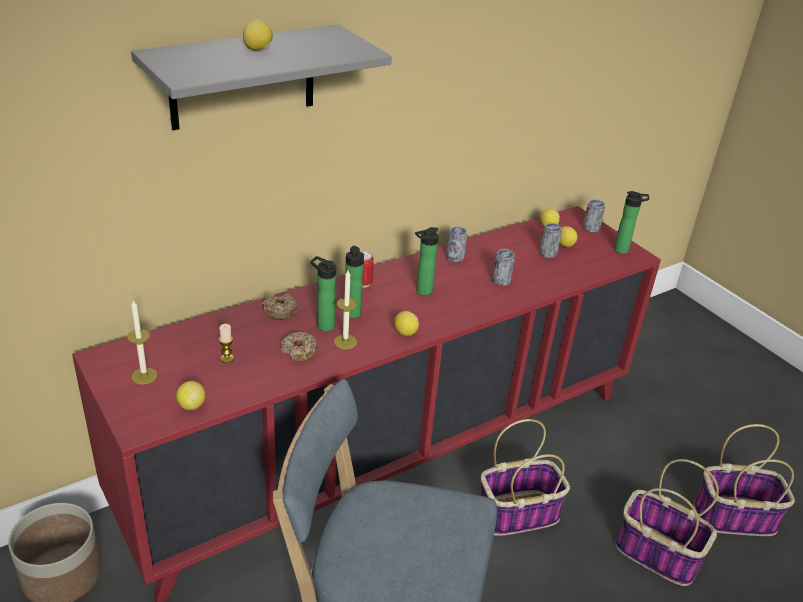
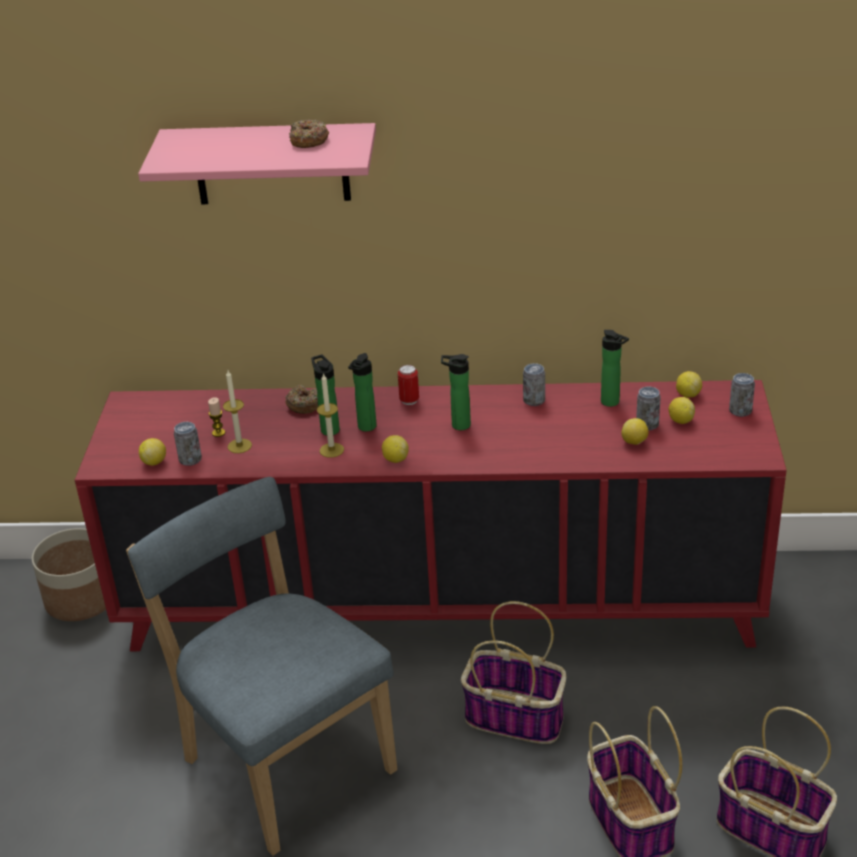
camera: 40 degrees right, 0 degrees up
(144, 376) = (143, 427): candle -> candle (239, 446)
(243, 77) = (271, 164): grey shelf -> pink shelf
(258, 50) = (257, 143): lemon -> lemon (634, 442)
(299, 352) = (282, 446): donut -> donut (308, 141)
(501, 281) = (555, 438): can -> can (190, 459)
(623, 250) = (749, 446): bottle -> bottle (612, 403)

